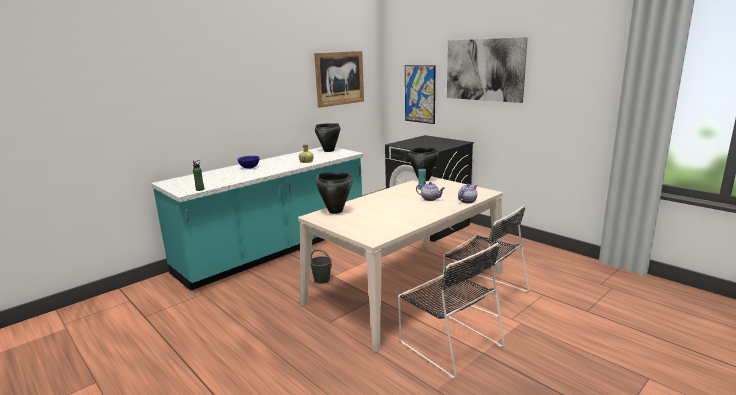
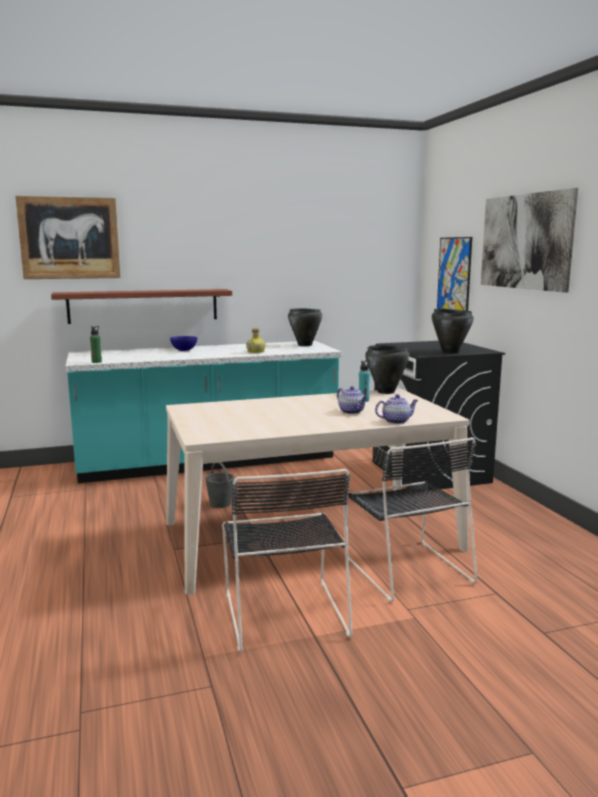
camera: 25 degrees right, 5 degrees down
(206, 135) = (143, 306): none -> shelf
(335, 211) = (215, 406): black cooking pot -> black cooking pot (450, 352)
(339, 78) = (344, 251): picture -> picture (69, 238)

